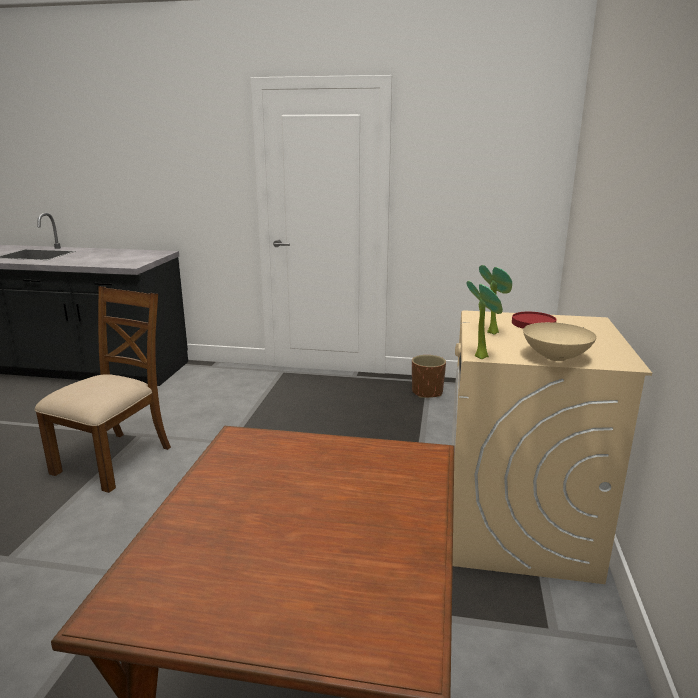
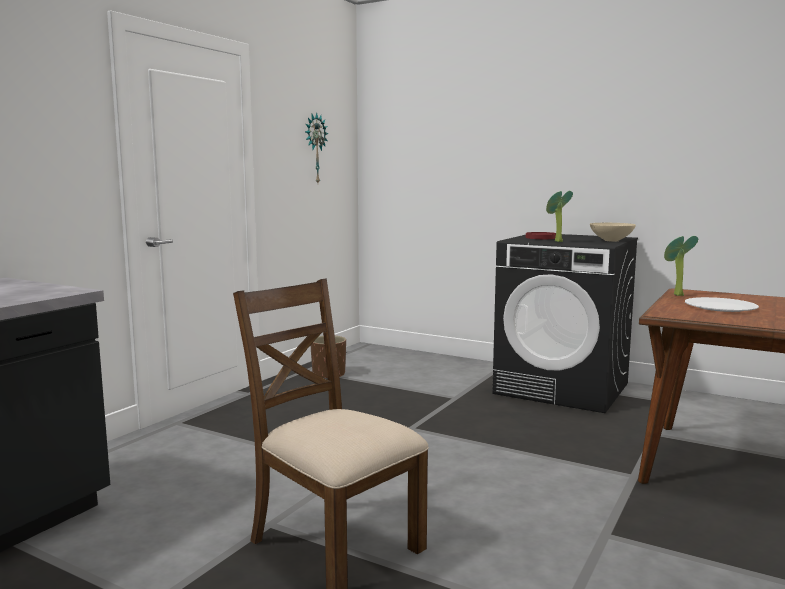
camera: 70 degrees left, 10 degrees down
(305, 474) = (720, 307): none -> white plate
(481, 356) = (607, 245): potted plant -> potted plant (675, 295)
(485, 171) = (314, 148): none -> wall clock
(517, 525) = (562, 388): beige washing machine -> black washing machine

